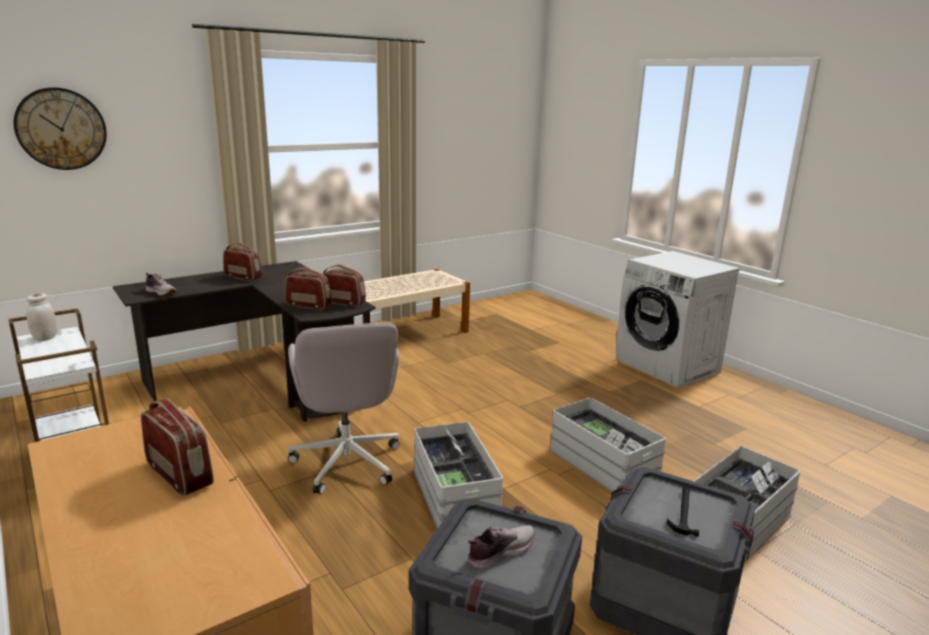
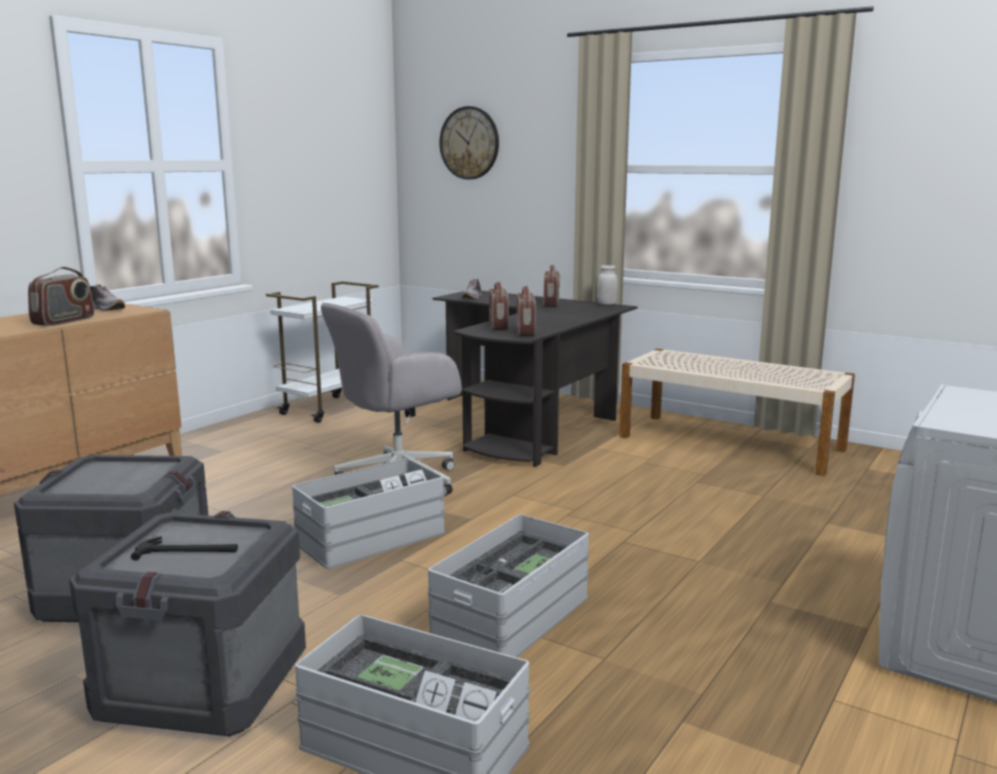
camera: 70 degrees right, 5 degrees down
(45, 338) = (344, 300): white jar -> white jar (607, 304)
(499, 552) = (108, 479): shoe -> shoe (106, 309)

